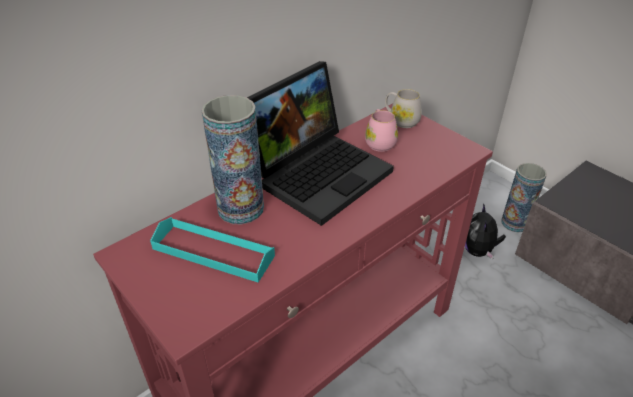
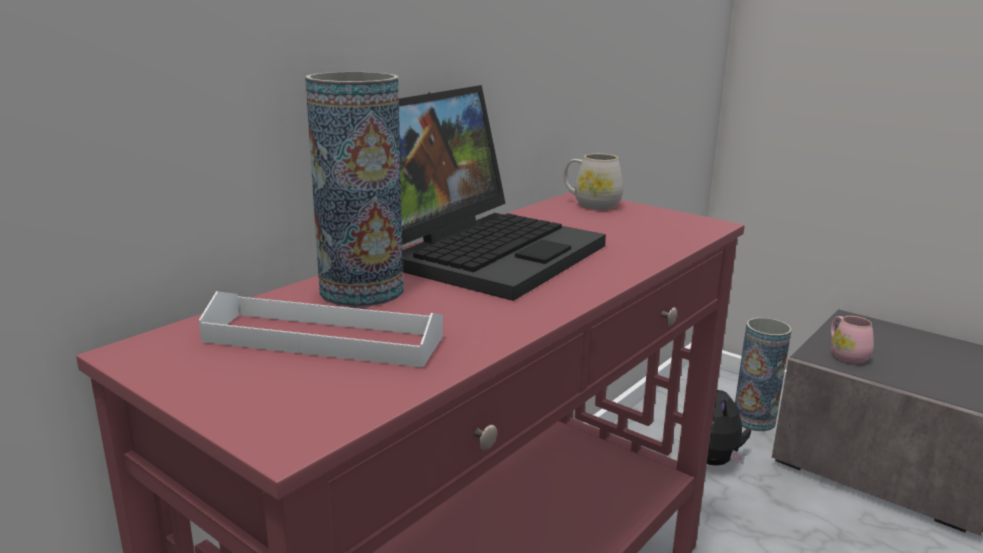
camera: 10 degrees left, 20 degrees down
(213, 252) = (324, 339): turquoise tray -> white tray
(379, 142) = (568, 222): pink mug -> pink mug (845, 355)

